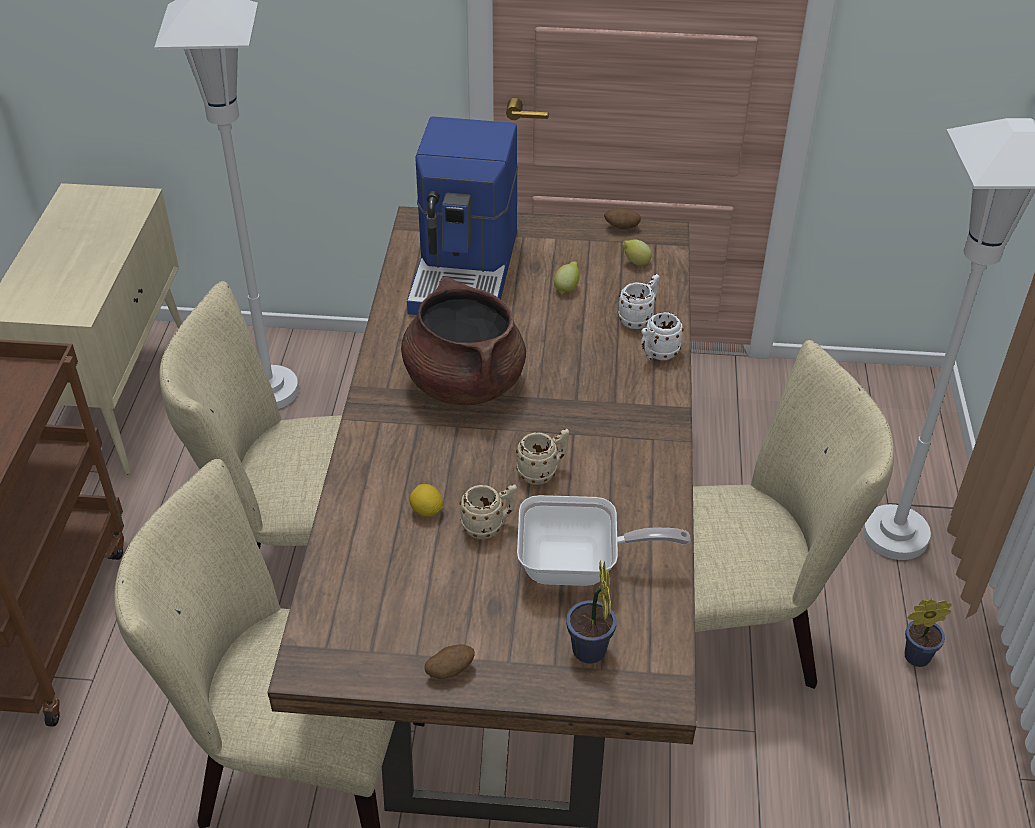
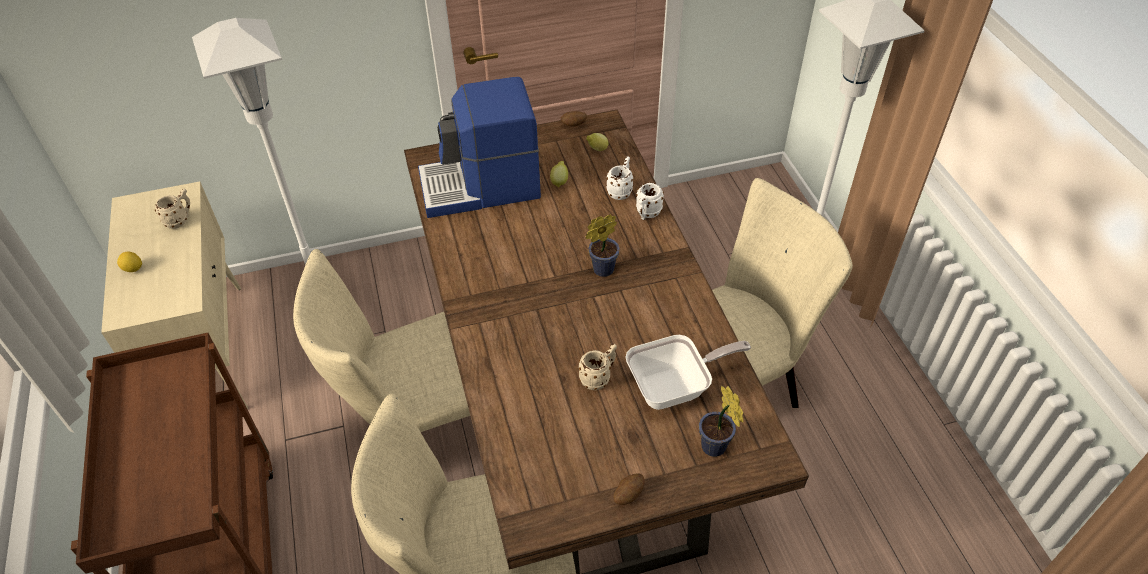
camera: 20 degrees left, 5 degrees up
(426, 511) = (549, 381): lemon -> lemon (133, 269)
(464, 382) = (524, 274): brown cooking pot -> none
(466, 271) = (481, 187): coffee machine -> coffee machine turned 90 degrees clockwise
(543, 472) = (614, 325): beige mug -> beige mug (180, 220)
(913, 656) = (847, 365): potted plant -> potted plant (600, 270)

